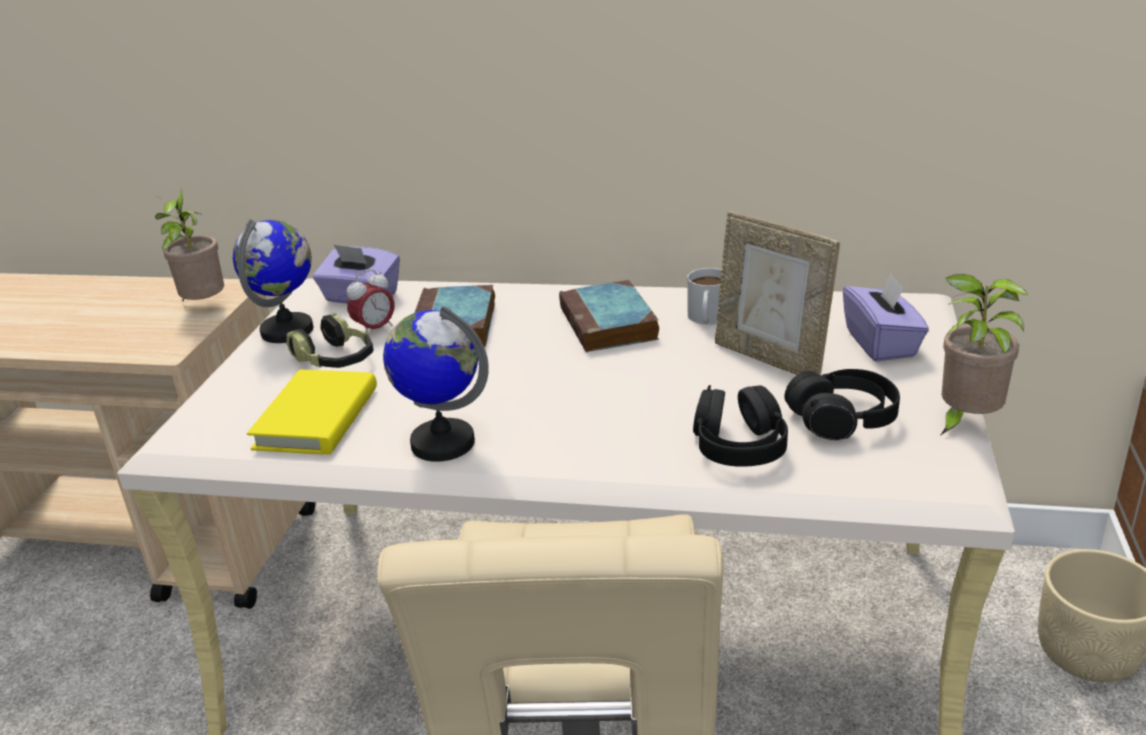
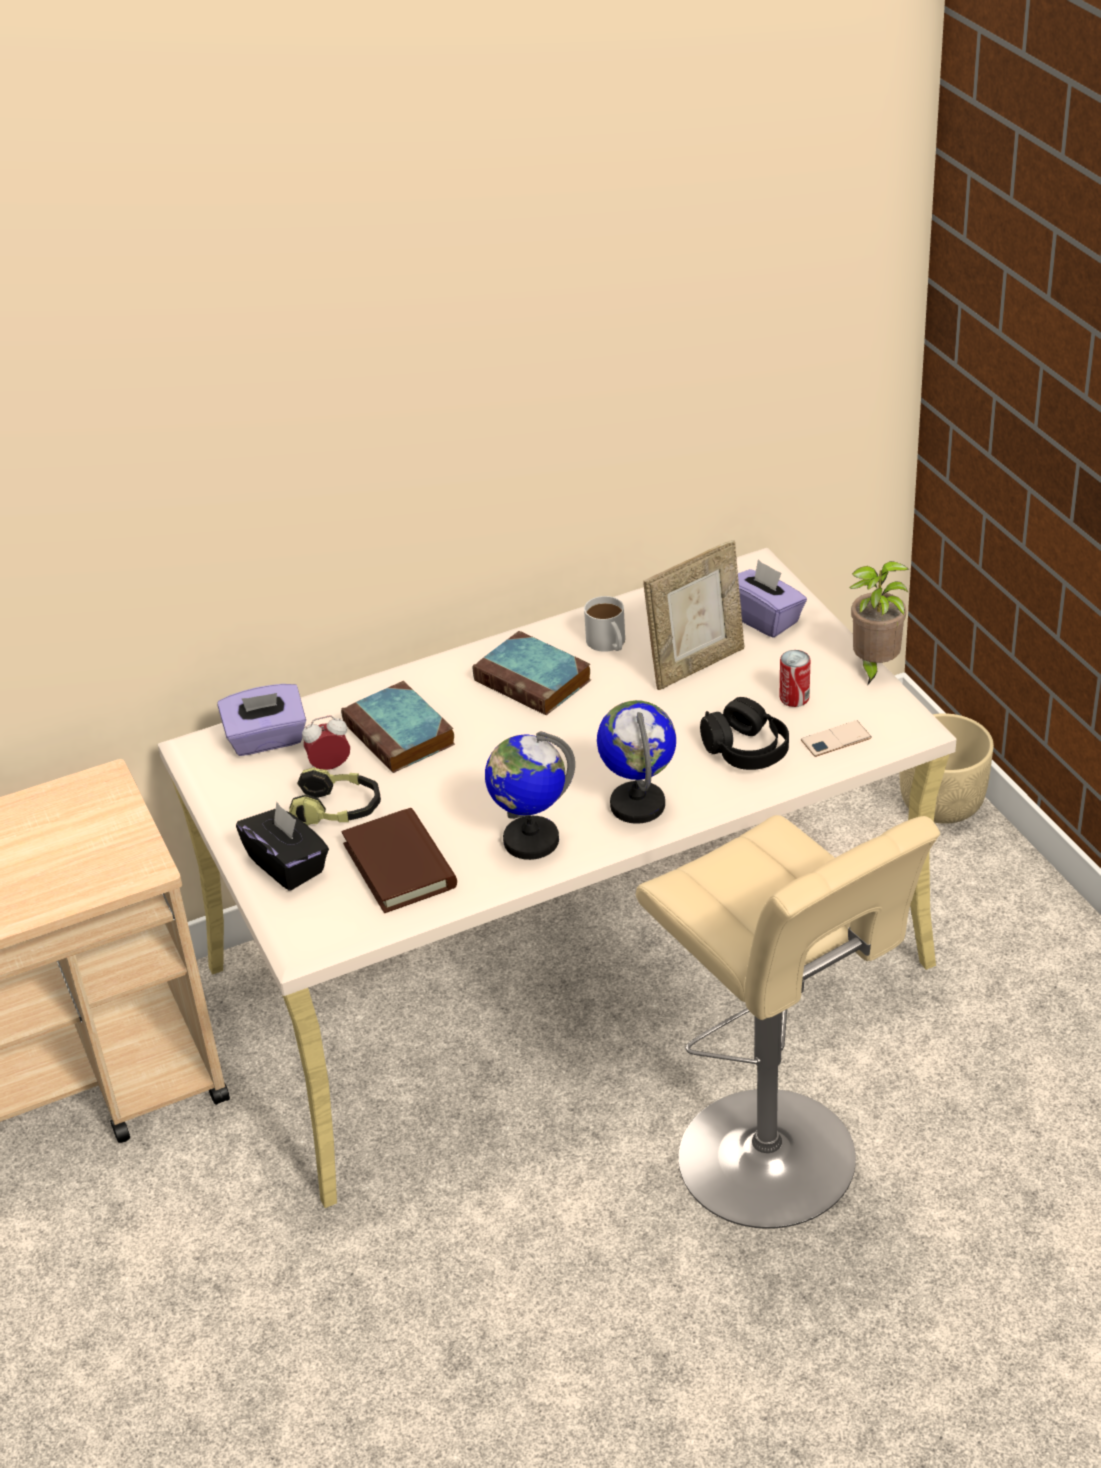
camera: 35 degrees left, 10 degrees up
(204, 306) = (106, 811): potted plant -> none
(245, 384) = (287, 865): none -> black tissue box
(288, 330) = (246, 801): globe -> globe (638, 804)
(317, 418) = (400, 865): yellow book -> brown book
(375, 329) = (330, 766): alarm clock -> alarm clock turned 120 degrees counterclockwise
(771, 359) = (696, 665): picture frame -> picture frame turned 45 degrees counterclockwise
(843, 419) = (794, 698): black headphones -> can
(850, 473) = (836, 739): none -> phone

